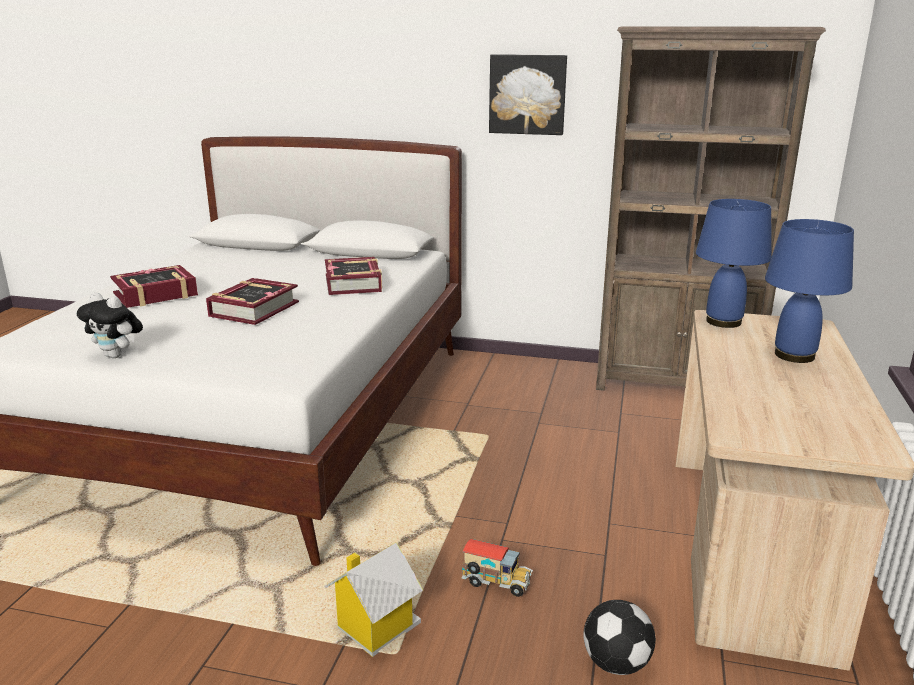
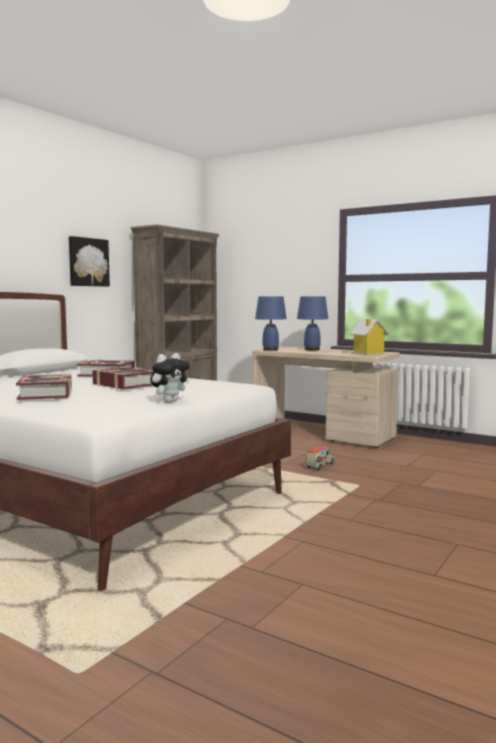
camera: 70 degrees left, 15 degrees down
(376, 627) = (338, 487): toy house -> toy house (367, 354)
(615, 663) = (379, 459): football -> none

